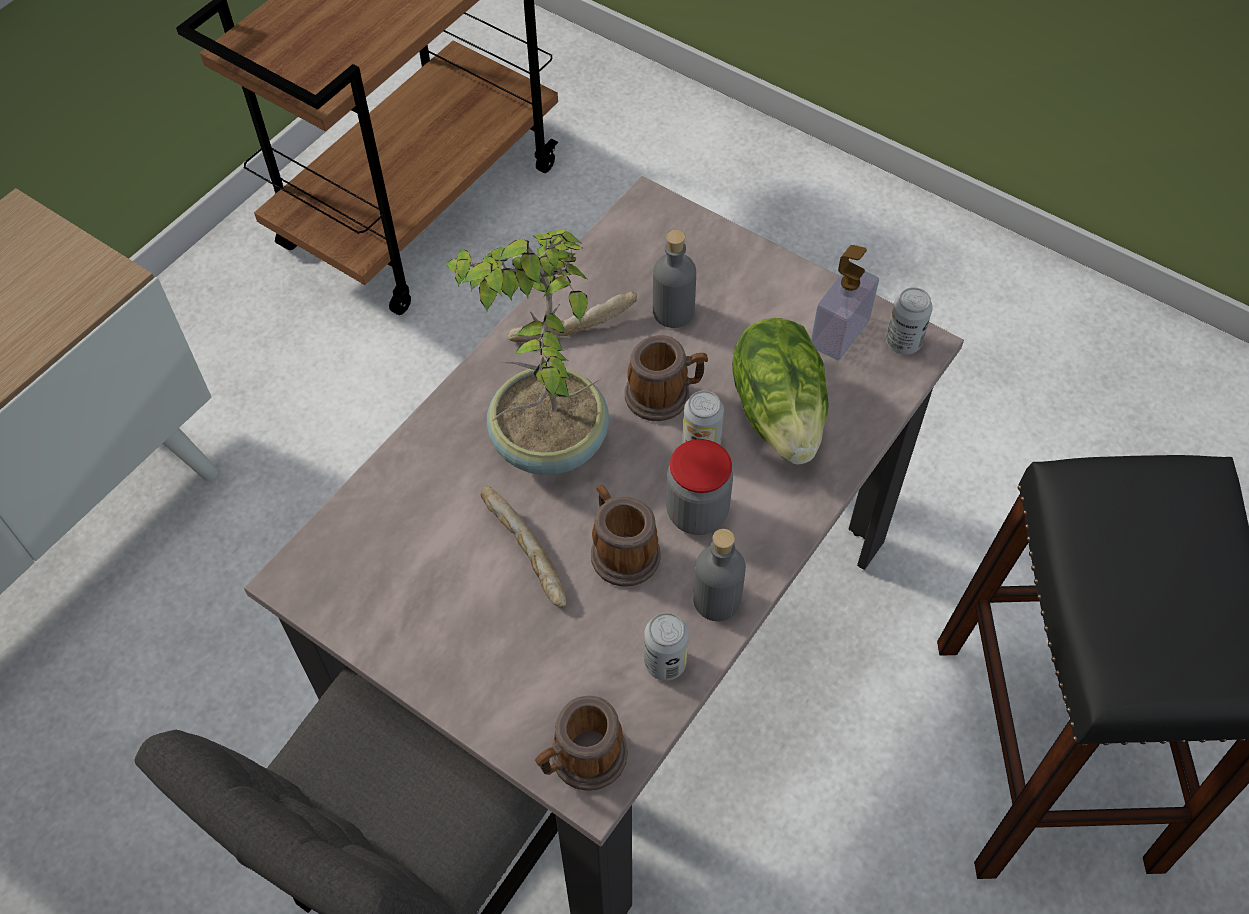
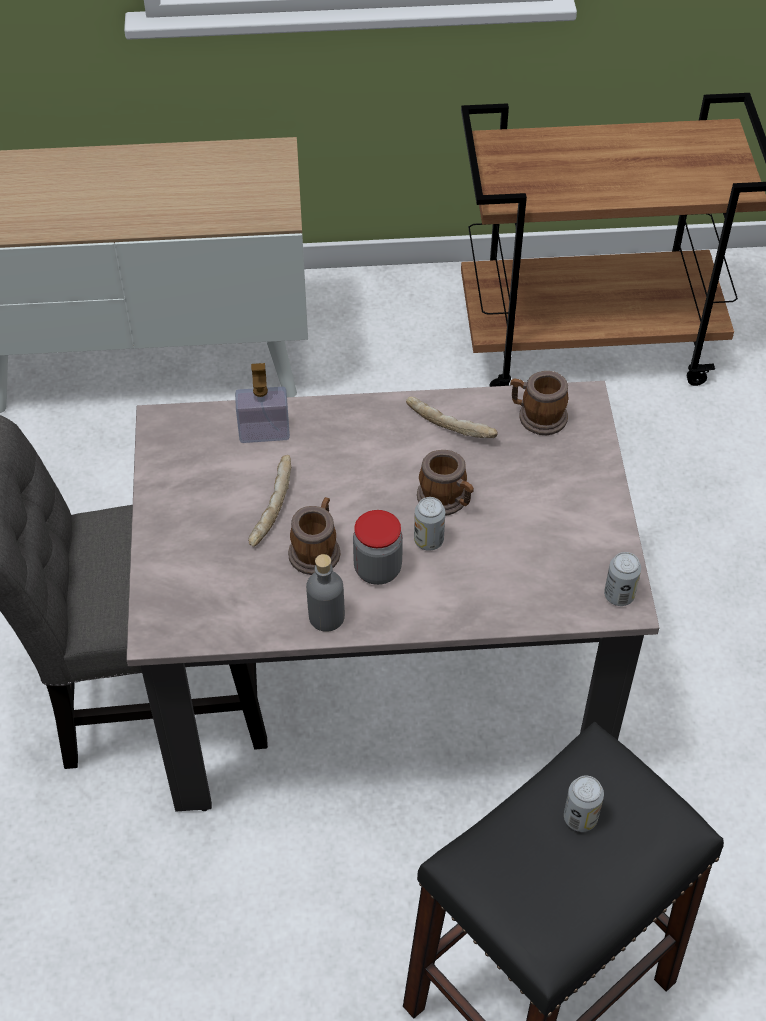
camera: 50 degrees right, 5 degrees down
(546, 443) = (354, 468): potted plant -> none
(581, 760) = (166, 619): mug -> mug (537, 416)
(665, 663) = (261, 618): can -> can (580, 818)
(673, 312) = (513, 464): grey bottle -> none
(780, 412) = (493, 564): lettuce -> none
(839, 334) = (589, 558): soap dispenser -> soap dispenser (264, 432)

